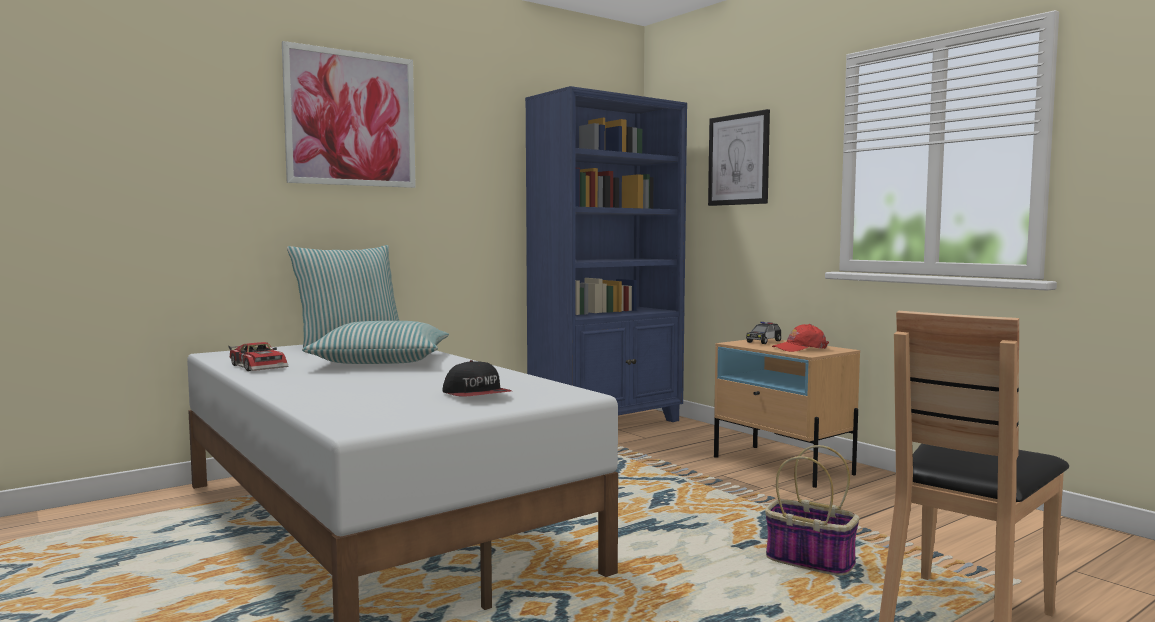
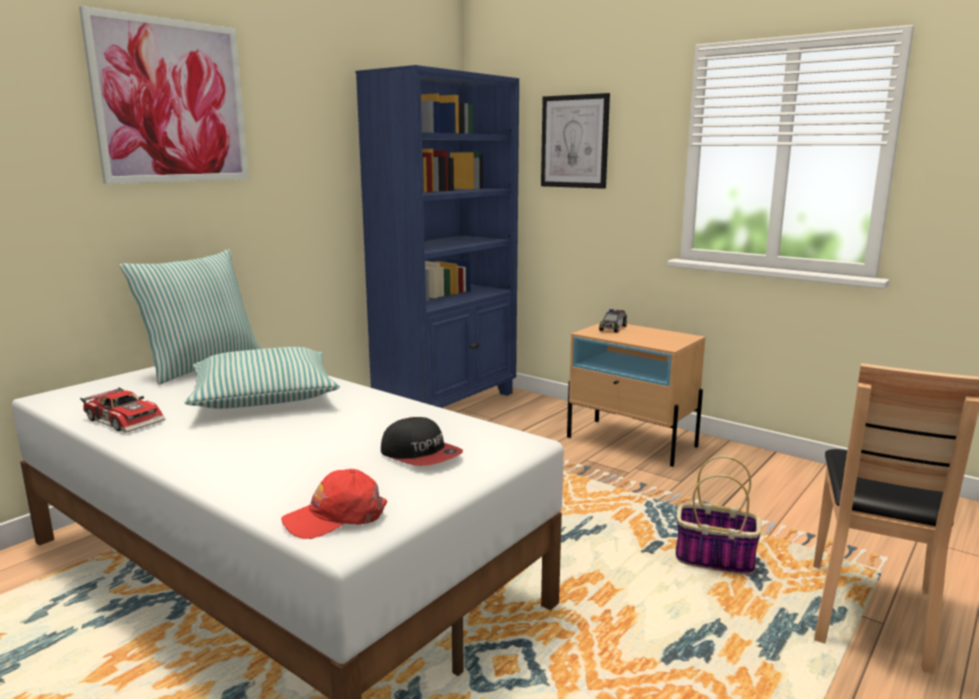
camera: 15 degrees left, 10 degrees up
(800, 348) = (654, 338): red cap -> red cap (335, 517)

